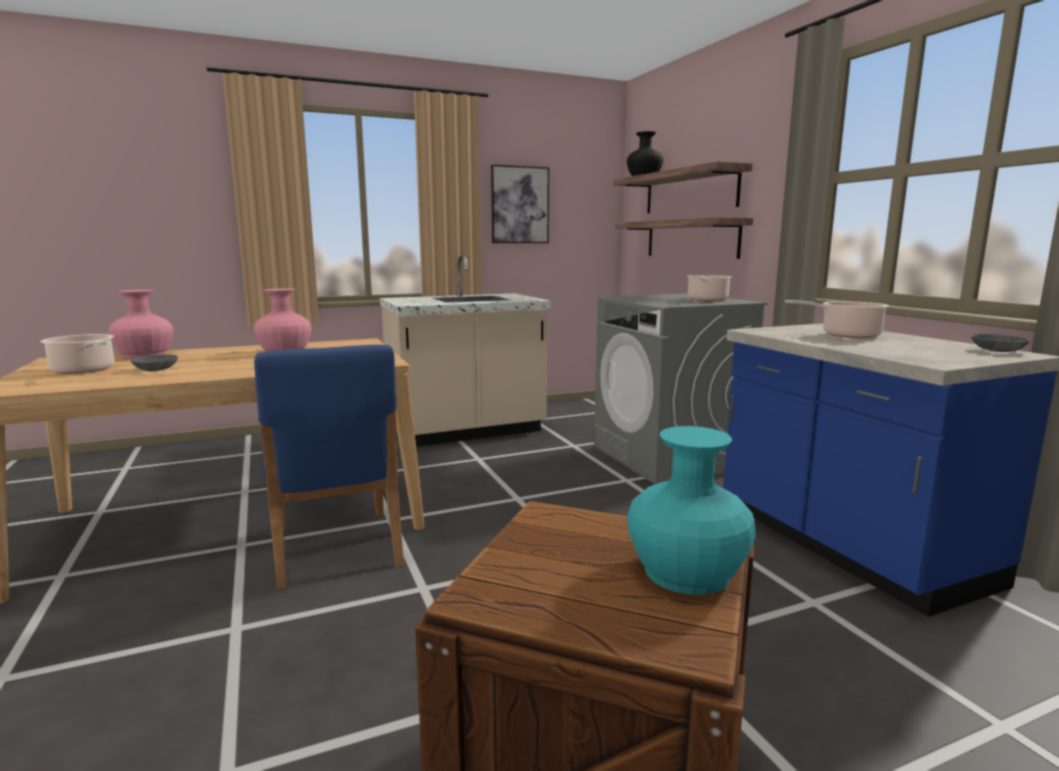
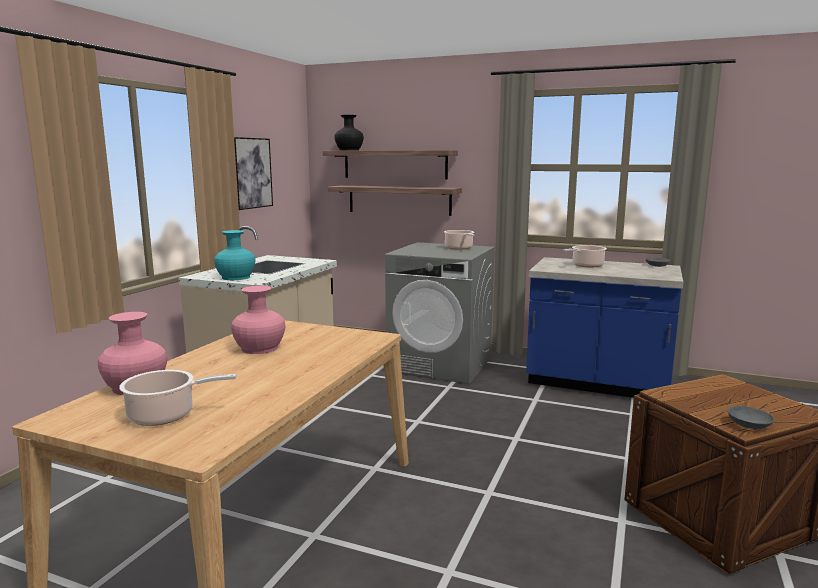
camera: 45 degrees left, 0 degrees up
(155, 369) = (233, 393): grey bowl -> grey bowl (749, 425)
(335, 548) = (385, 501): blue chair -> none
(686, 572) = (749, 393): turquoise vase -> turquoise vase (236, 277)

